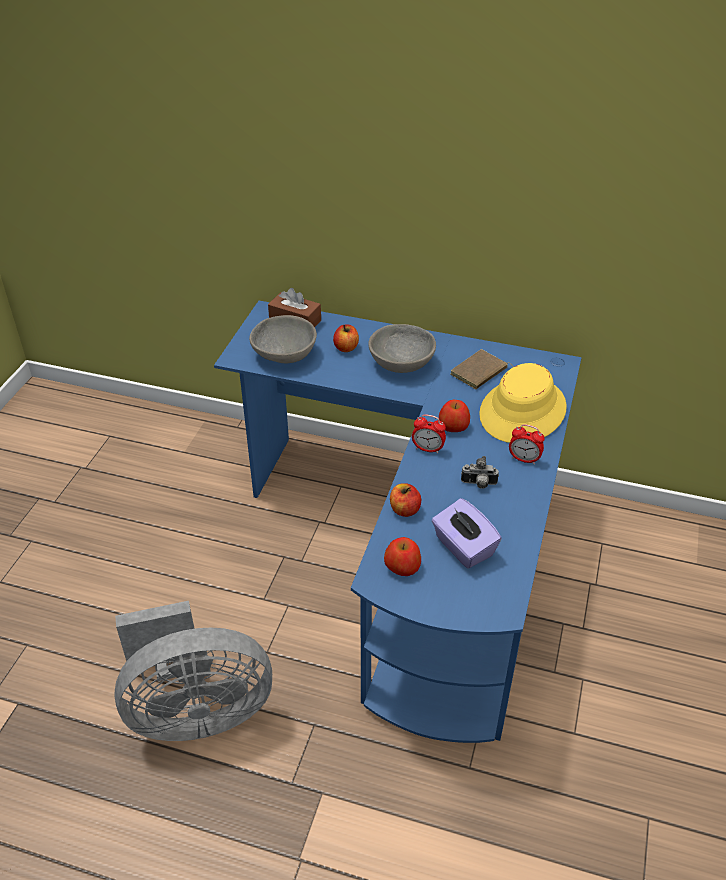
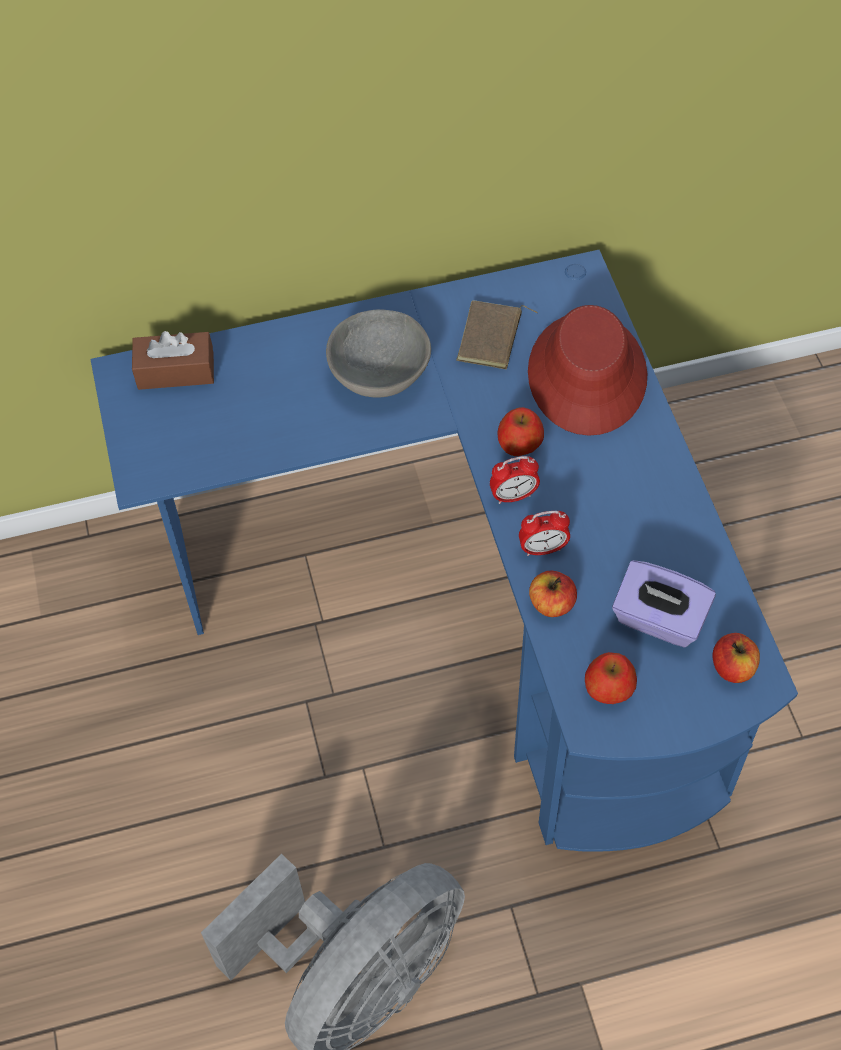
camera: 30 degrees left, 15 degrees up
(283, 355) = (206, 440): grey bowl -> none
(346, 348) = (284, 383): apple -> apple (732, 667)
(479, 484) = (612, 517): camera -> none
(523, 411) = (587, 375): yellow hat -> red hat
(524, 459) = (639, 450): alarm clock -> alarm clock (543, 549)

